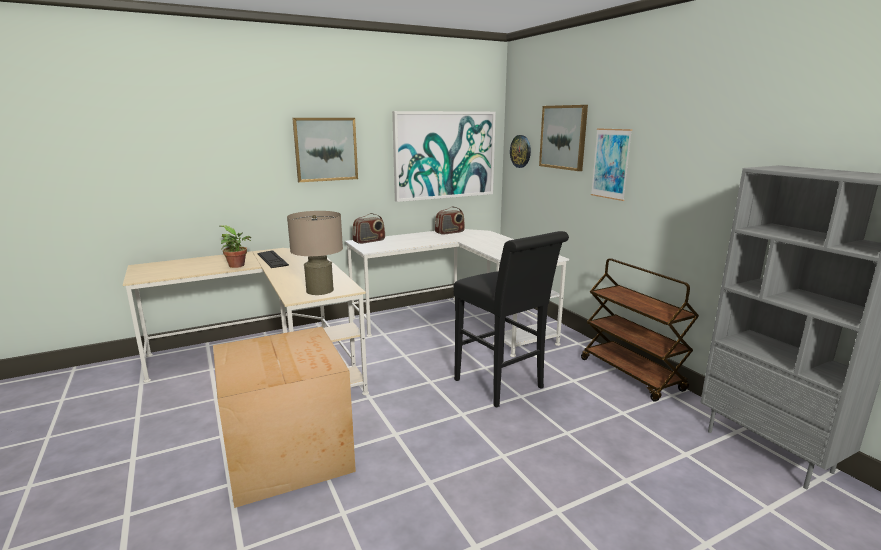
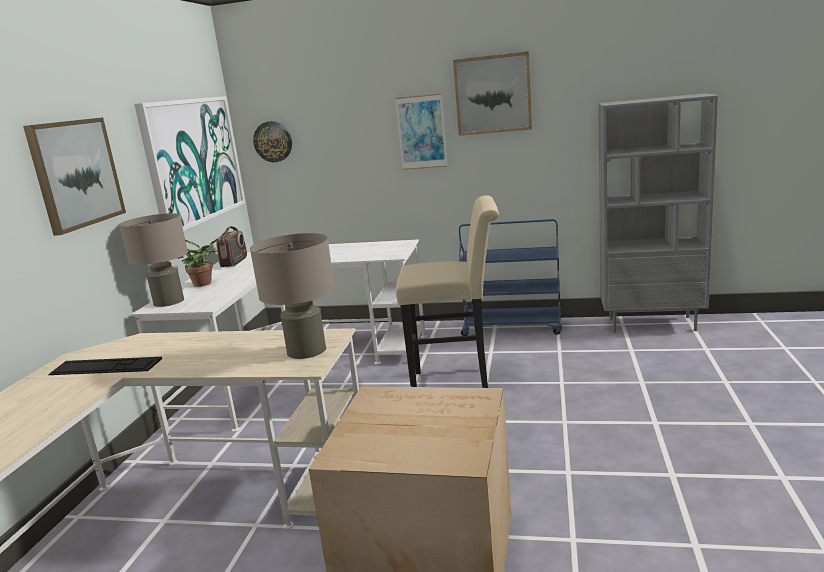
camera: 50 degrees left, 0 degrees up
(238, 266) = (81, 394): potted plant -> potted plant (205, 283)
(369, 241) = (168, 301): radio -> beige table lamp
(503, 386) = (458, 385): black stool -> beige stool
(563, 137) = (345, 114): picture -> picture (493, 94)
(631, 375) = (512, 327): brown cart -> blue cart

